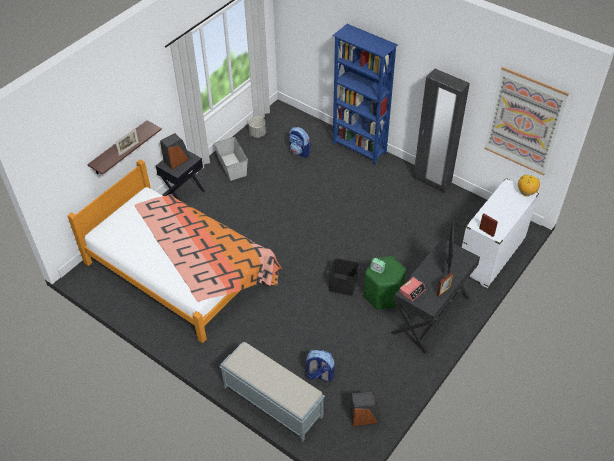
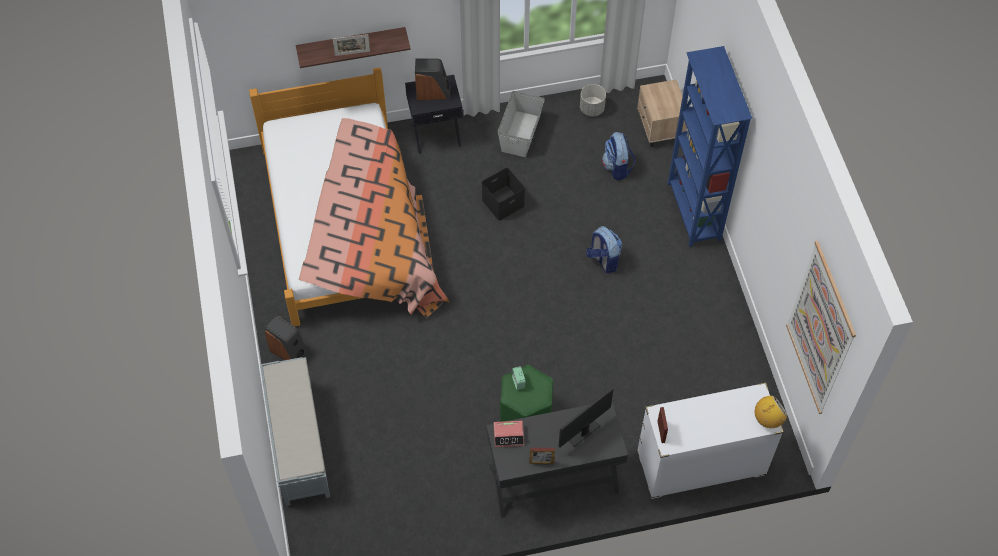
camera: 40 degrees right, 10 degrees up
(302, 123) = (659, 129): none -> beige nightstand
(319, 375) = (370, 451): backpack -> backpack (603, 260)
(343, 285) = (496, 371): black storage box -> black storage box (503, 204)
(365, 417) = (369, 531): speaker -> speaker (289, 351)
(432, 182) = (735, 319): black wardrobe -> none

